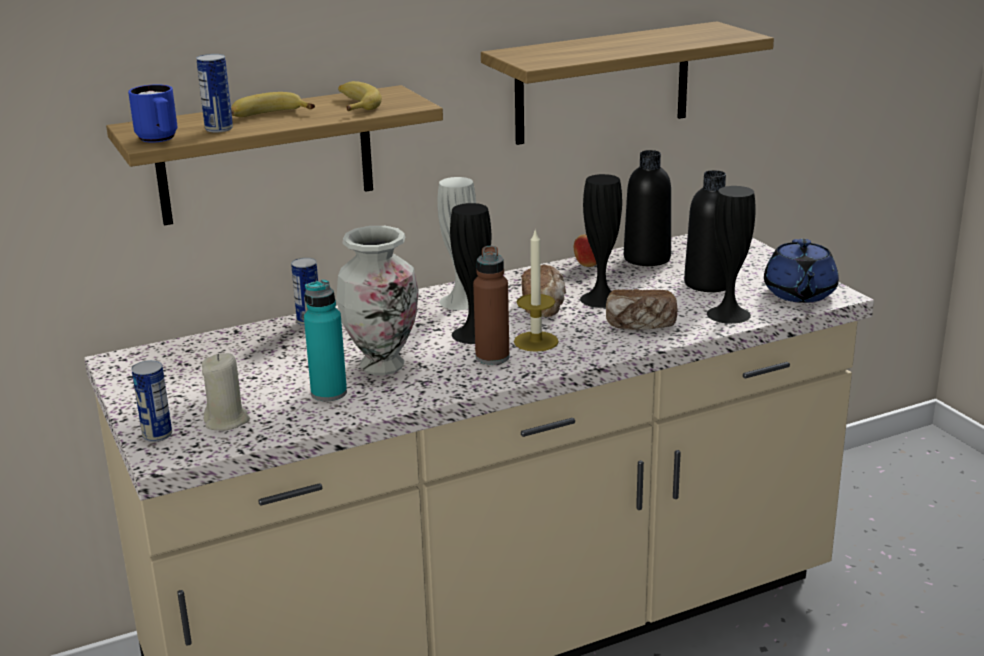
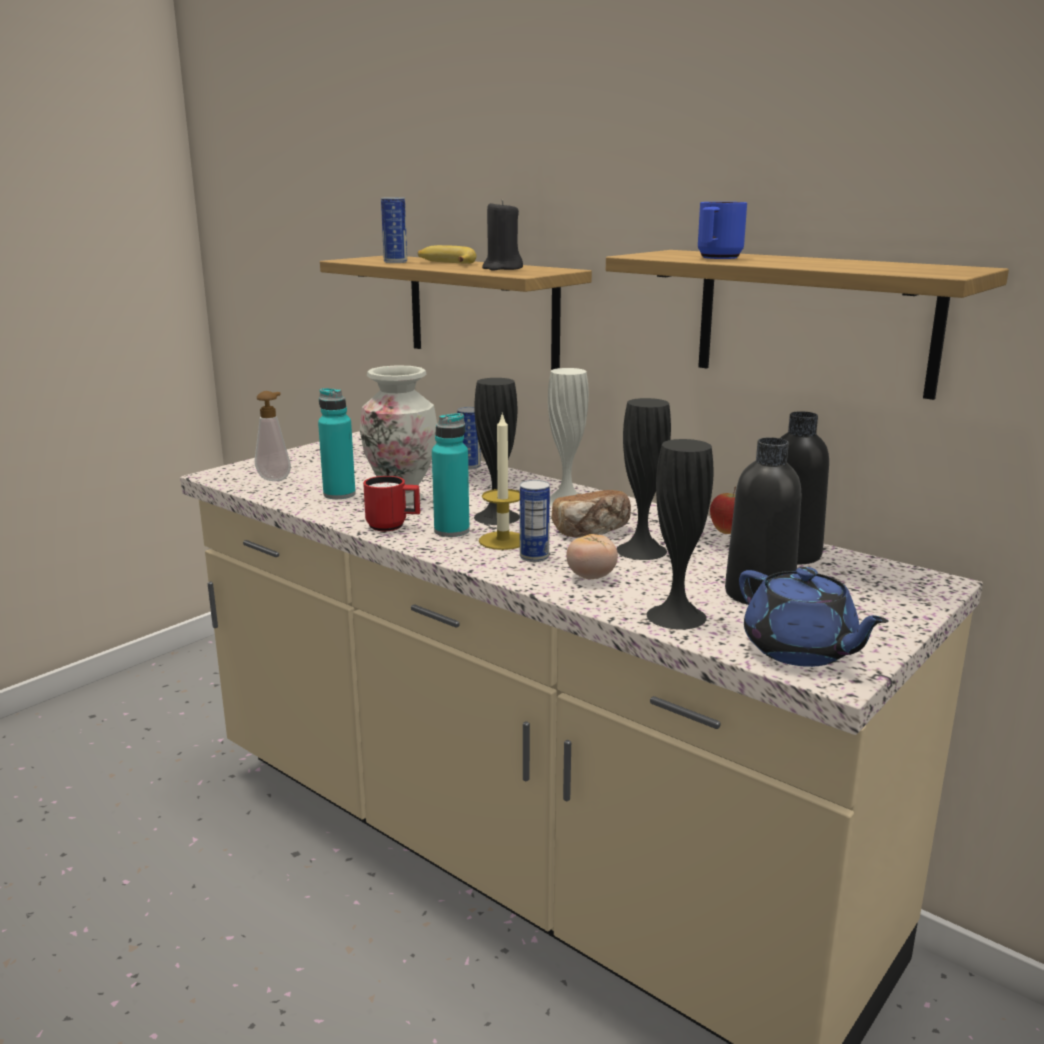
camera: 65 degrees right, 5 degrees down
(157, 435) = (245, 467): can -> can (534, 557)
(159, 139) = (356, 260): blue mug -> blue mug (716, 258)
(227, 421) = (276, 478): beige candle -> soap dispenser
(355, 105) = (502, 268): banana -> black candle
(455, 379) = (393, 526): none -> red mug
(492, 357) = (451, 531): brown bottle -> turquoise bottle
(640, 325) = (591, 577): bread -> tomato
(799, 294) = (800, 651): blue teapot -> blue teapot turned 105 degrees counterclockwise

